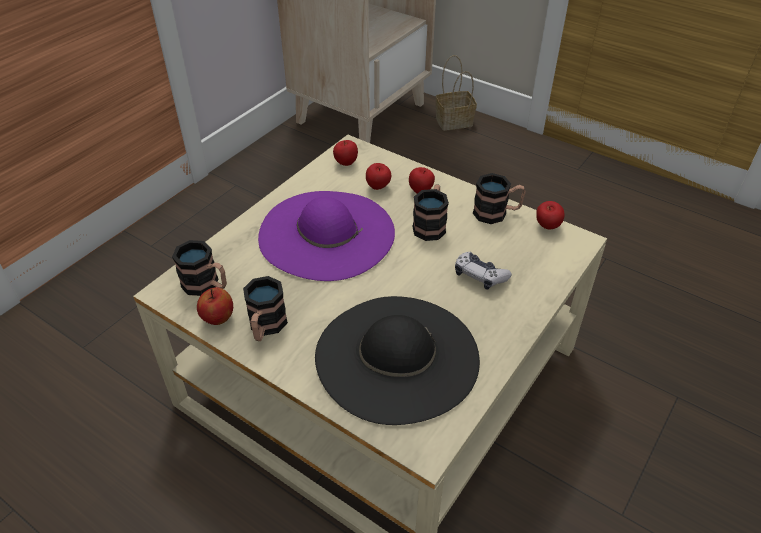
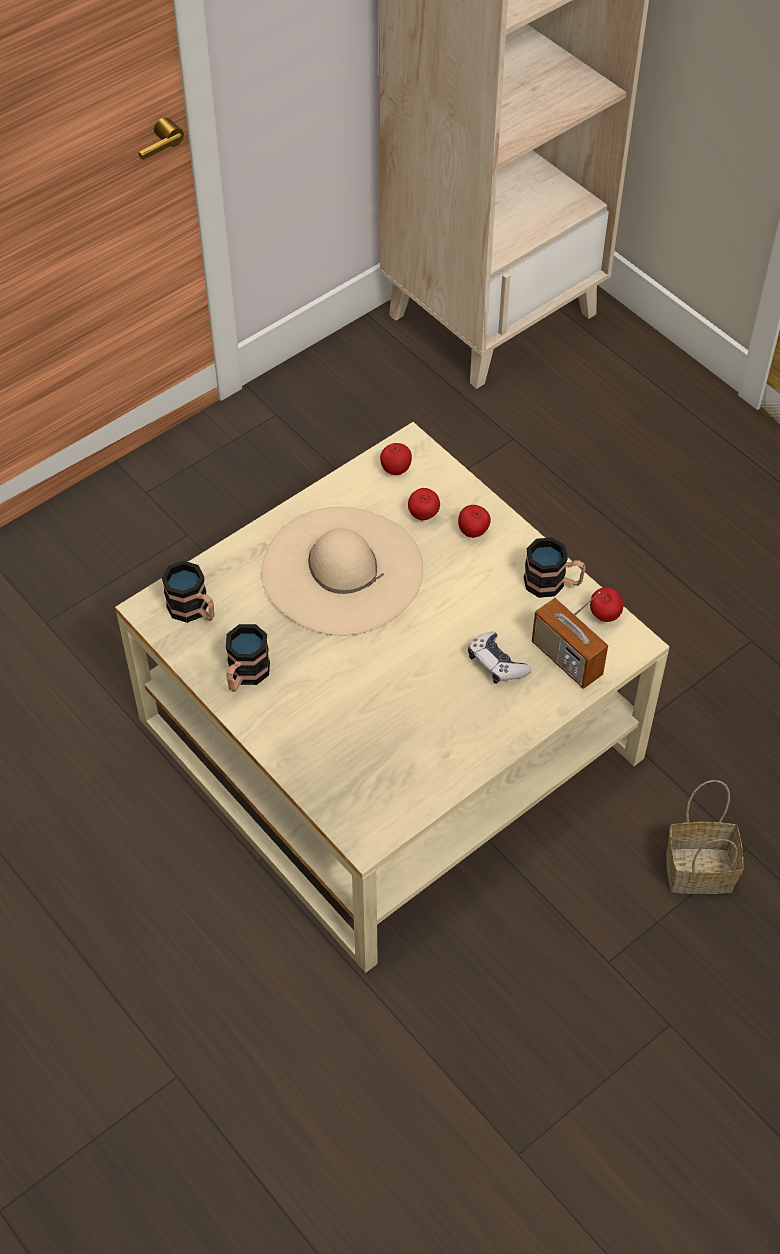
camera: 15 degrees right, 10 degrees up
(218, 318) = (198, 654): apple -> none
(326, 234) = (342, 570): purple hat -> beige hat
(397, 357) = (370, 739): black hat -> none
(430, 225) = (467, 583): mug -> none
(453, 122) = (628, 360): basket -> basket (697, 872)
(534, 262) = (566, 659): none -> radio

